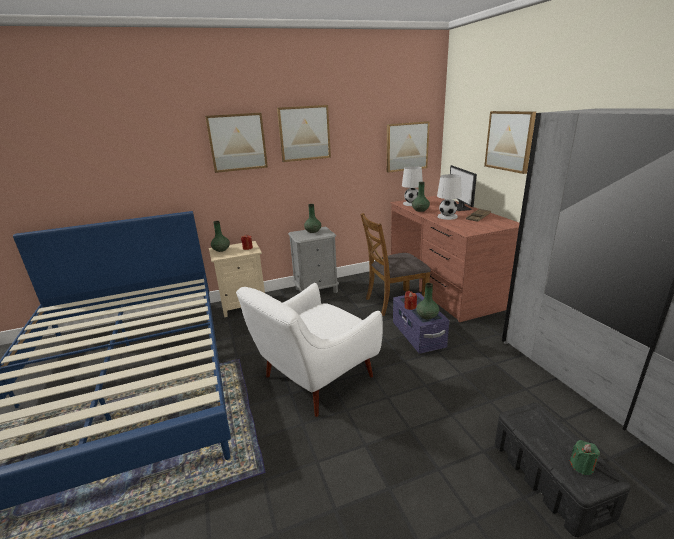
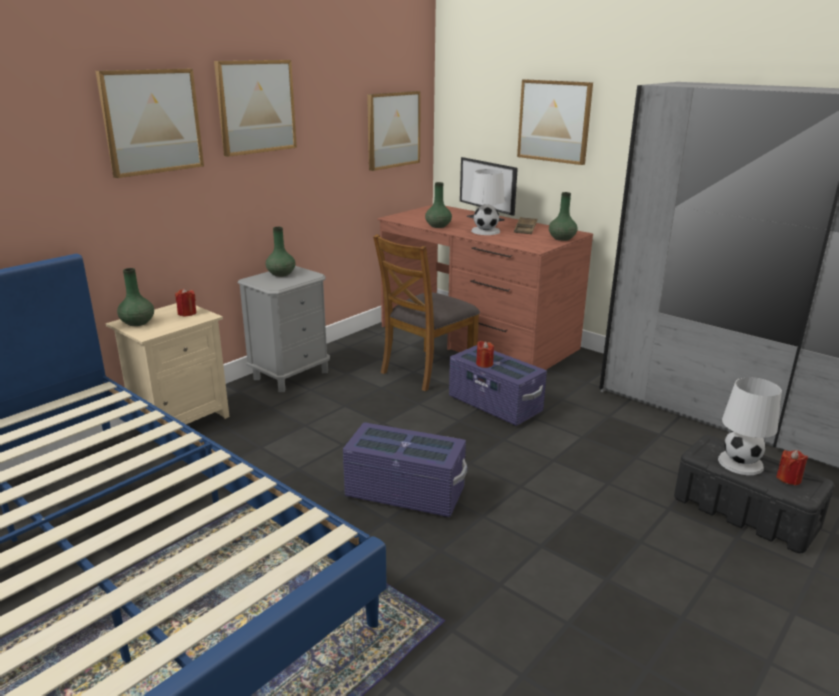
camera: 30 degrees left, 0 degrees up
(314, 379) = (405, 493): white armchair -> purple storage box
(411, 204) = (413, 218): white table lamp -> white table lamp (740, 463)
(427, 316) = (516, 371): green vase -> green vase (562, 238)
(582, 466) = (788, 479): green candle -> red candle

